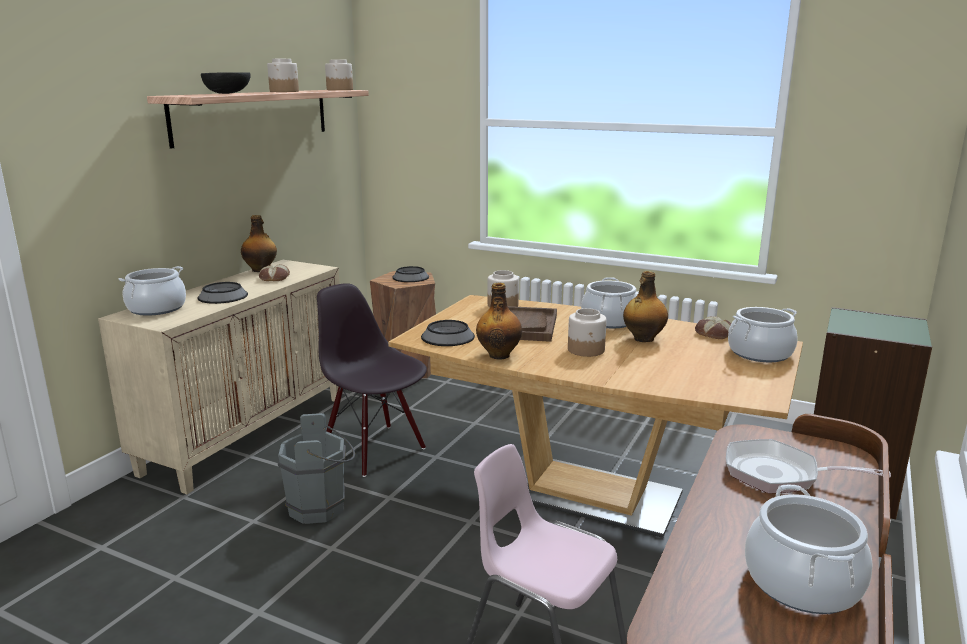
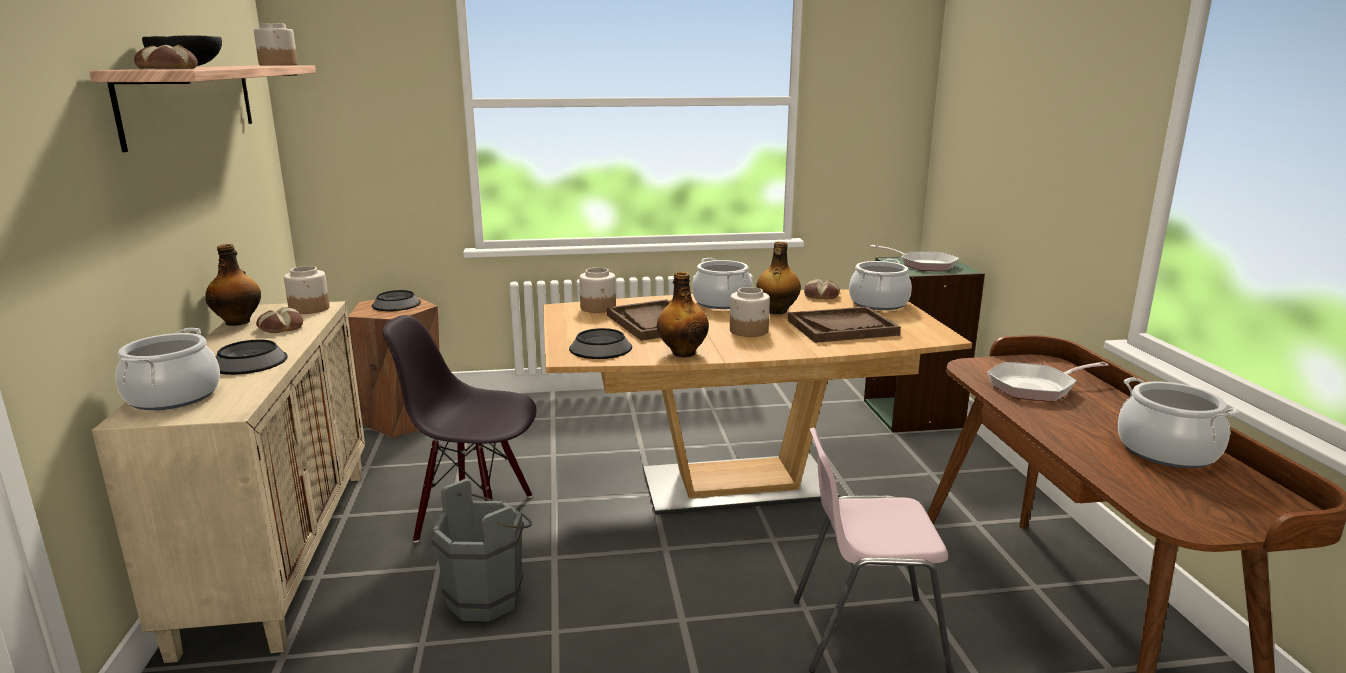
camera: 35 degrees left, 0 degrees up
(193, 95) = (166, 69): none -> bread
(284, 91) = (232, 66): jar -> jar (310, 308)
(676, 367) = (842, 327): none -> brown tray
(872, 324) = (923, 265): none -> frying pan

